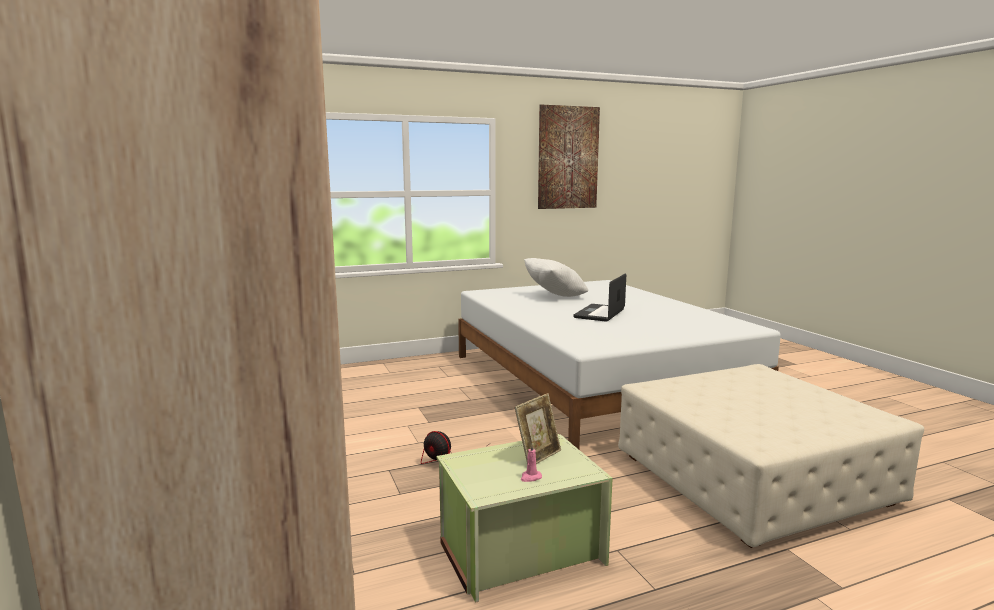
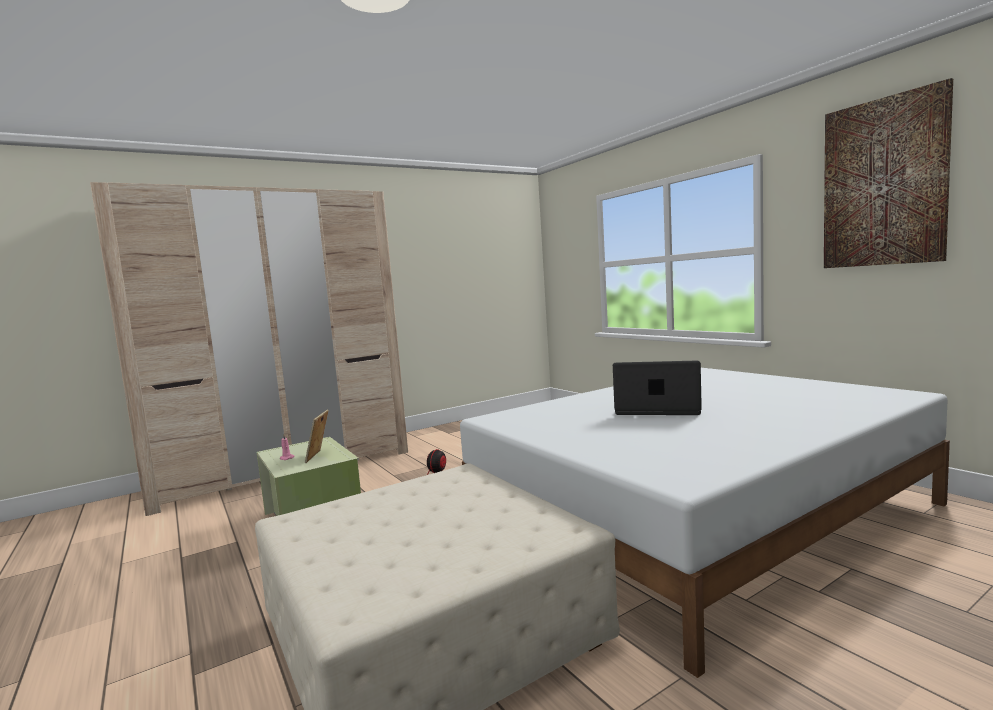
camera: 80 degrees right, 5 degrees down
(538, 456) = (319, 456): picture frame -> picture frame turned 60 degrees clockwise
(555, 296) = (730, 388): white pillow -> none

